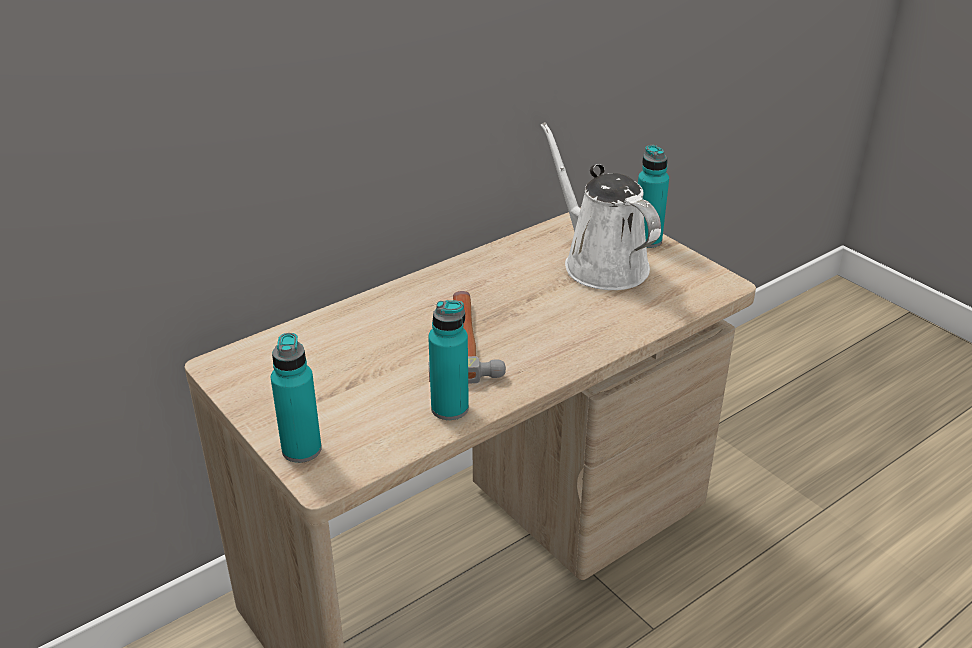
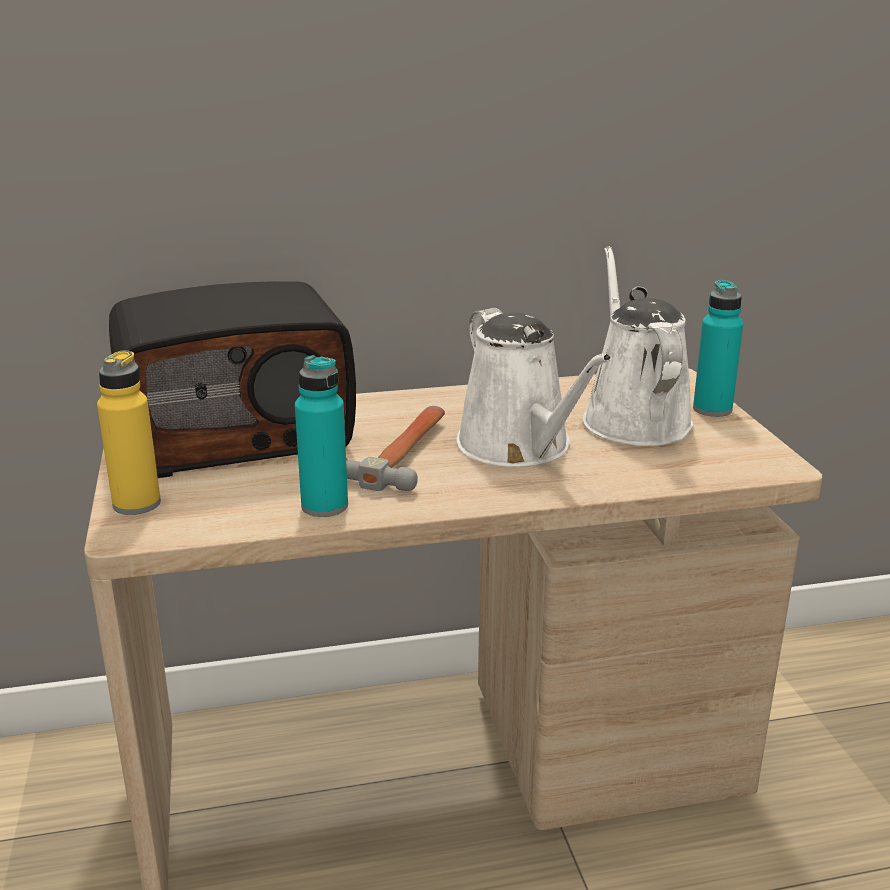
camera: 25 degrees right, 10 degrees down
(301, 449) = (136, 504): turquoise bottle -> yellow bottle
(315, 356) = (238, 434): none -> radio
(543, 313) = (519, 447): none -> white watering can

